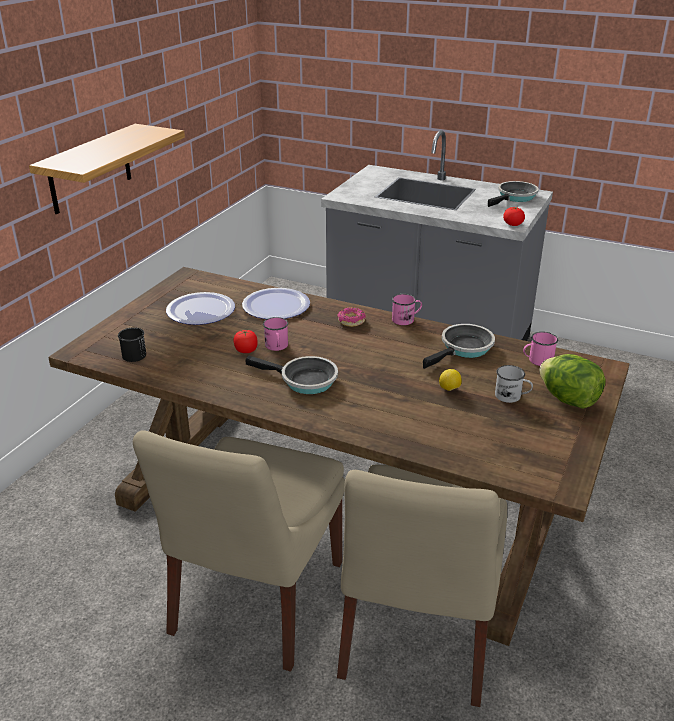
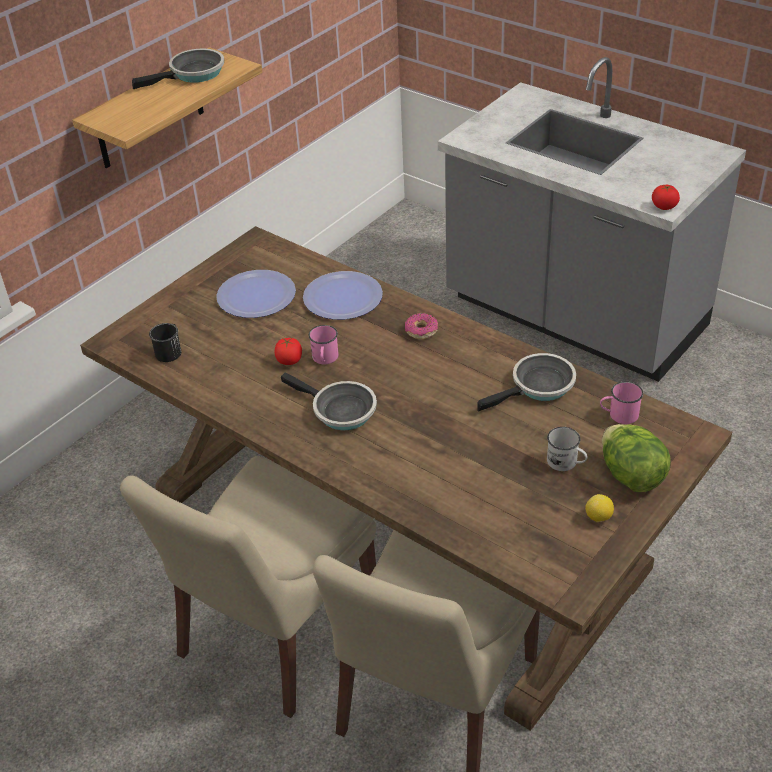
camera: 15 degrees right, 10 degrees up
(406, 319) = (487, 335): pink mug -> none
(449, 389) = (498, 443): lemon -> lemon (598, 517)
(515, 197) = (689, 157): frying pan -> frying pan (193, 74)

